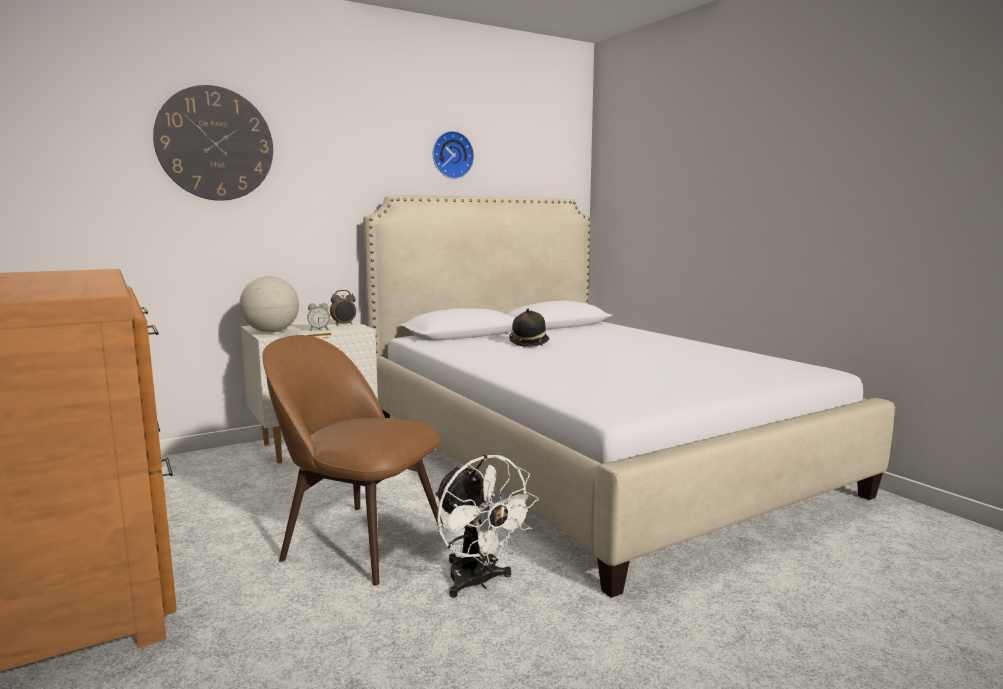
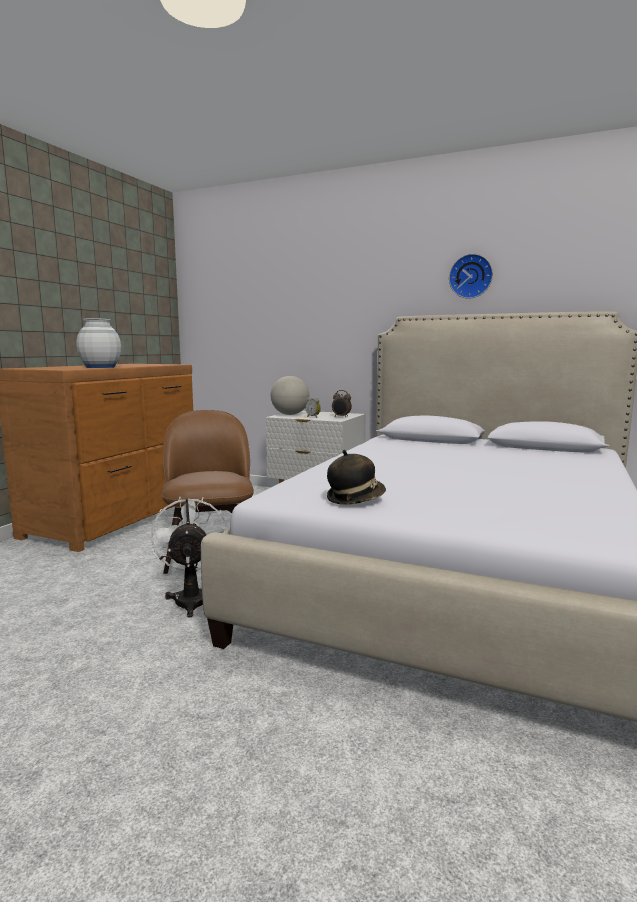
camera: 55 degrees right, 0 degrees up
(88, 285) = (100, 367): none -> white vase
(215, 144) = (290, 287): wall clock -> none
(478, 583) = (192, 598): white fan -> white fan turned 150 degrees clockwise
(529, 343) = (443, 452): hat -> hat (355, 499)

